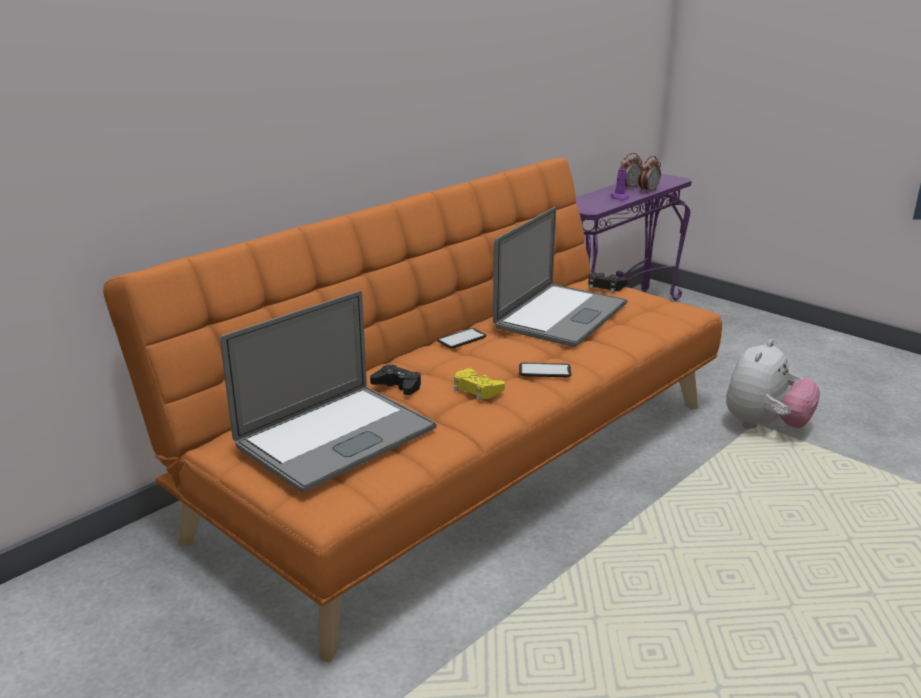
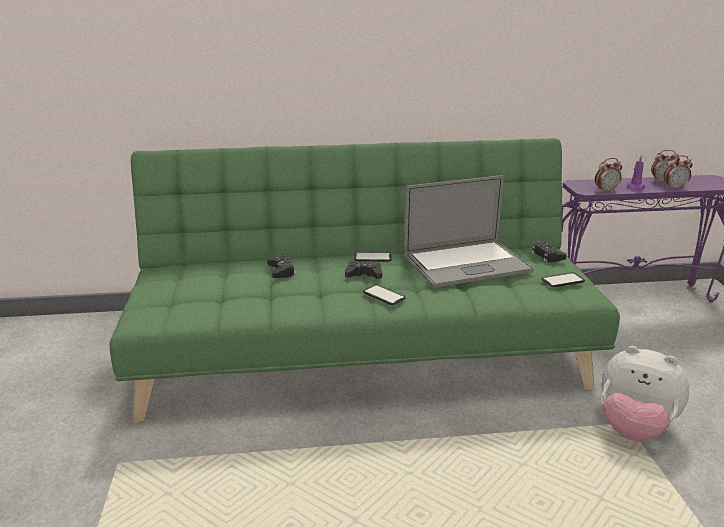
camera: 40 degrees right, 0 degrees up
(336, 436) = (200, 285): laptop -> none
(460, 459) = (361, 349): orange sofa -> green sofa
(477, 389) = (320, 290): yellow game controller -> none
(489, 358) = (364, 275): none -> black game controller
(605, 206) = (606, 191): none -> alarm clock
(656, 303) = (562, 280): none -> phone
(764, 426) = (634, 429): plush toy -> plush toy turned 45 degrees clockwise

